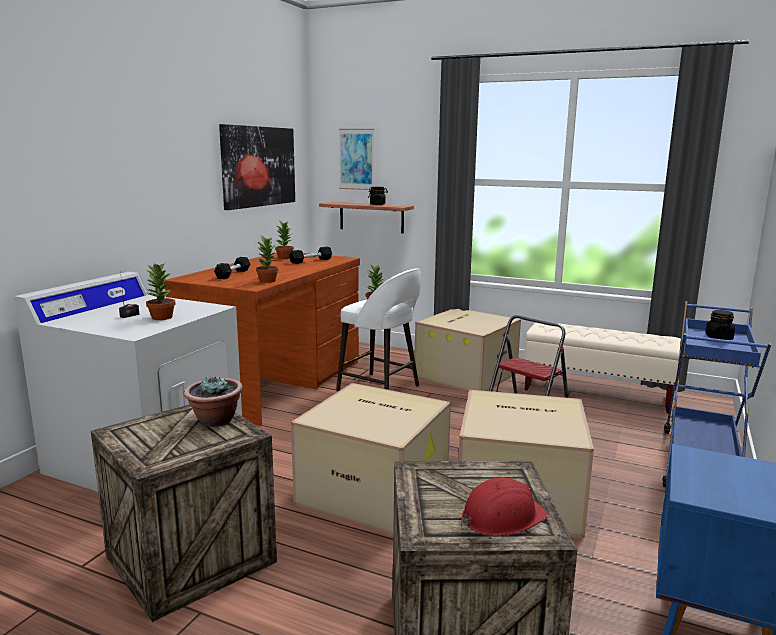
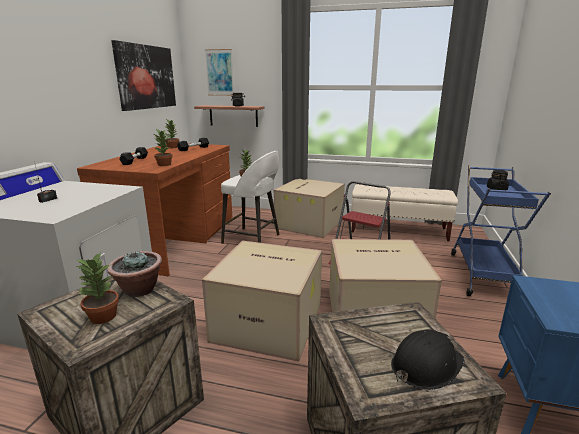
camera: 10 degrees left, 5 degrees up
(161, 317) = (78, 200): potted plant -> potted plant (102, 317)
(502, 517) = (426, 365): red hard hat -> black hard hat

